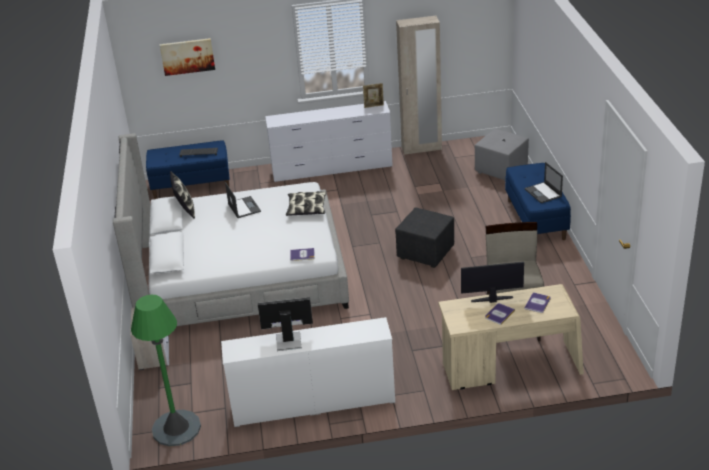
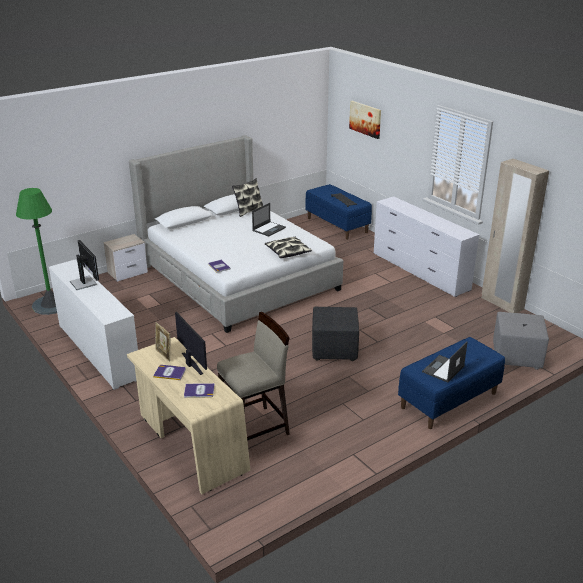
camera: 60 degrees right, 5 degrees down
(374, 106) = (463, 231): picture frame -> picture frame (164, 355)

